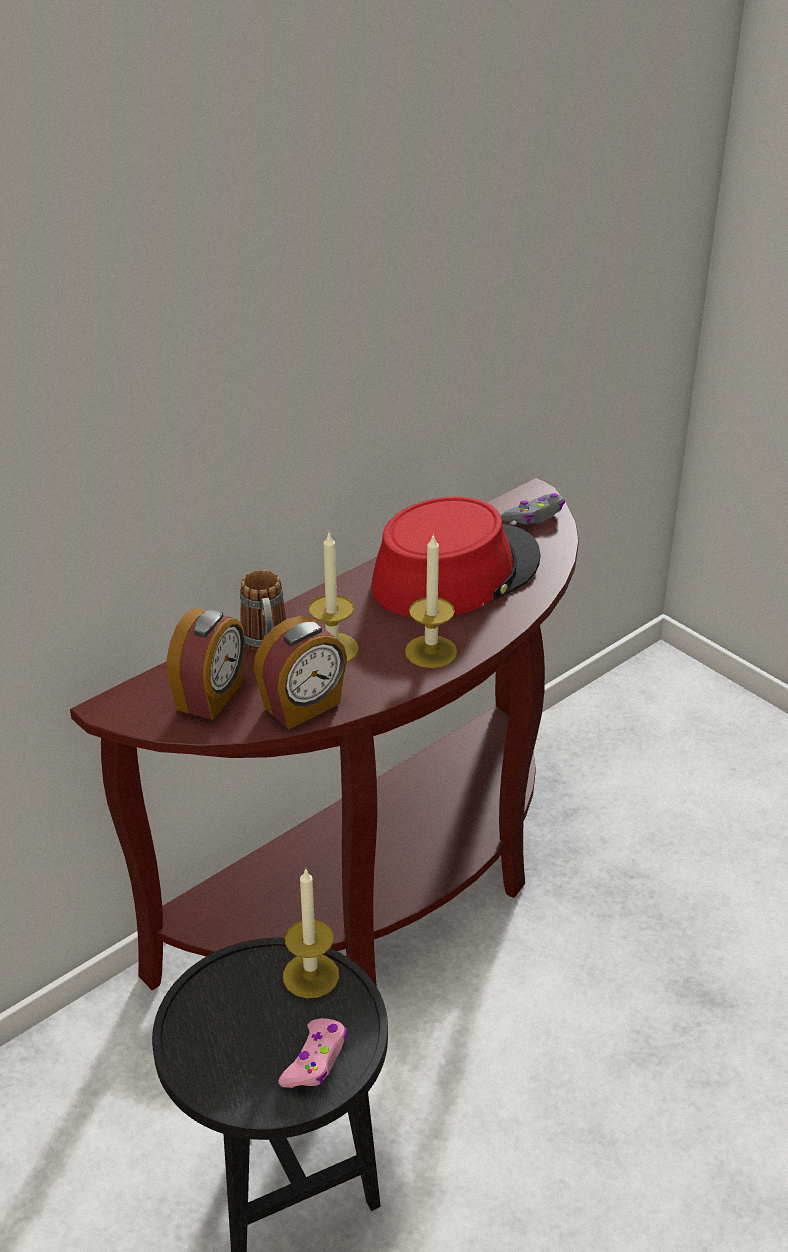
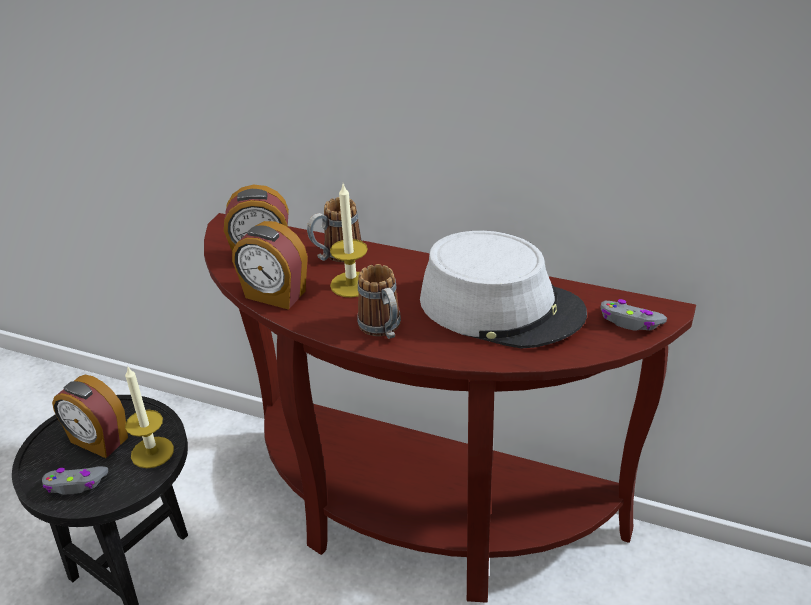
camera: 65 degrees right, 0 degrees up
(244, 1027) = (98, 441): none -> alarm clock
(315, 1060) = (76, 484): pink game controller -> grey game controller
(431, 651) = (383, 330): candle -> mug
(455, 573) = (501, 307): red hat -> grey hat

